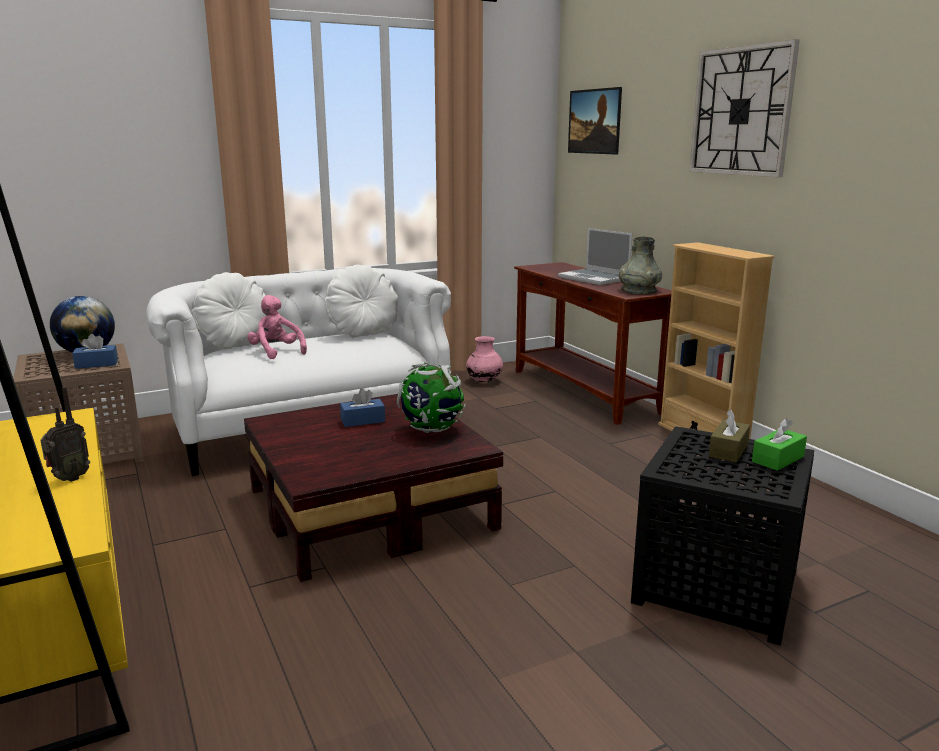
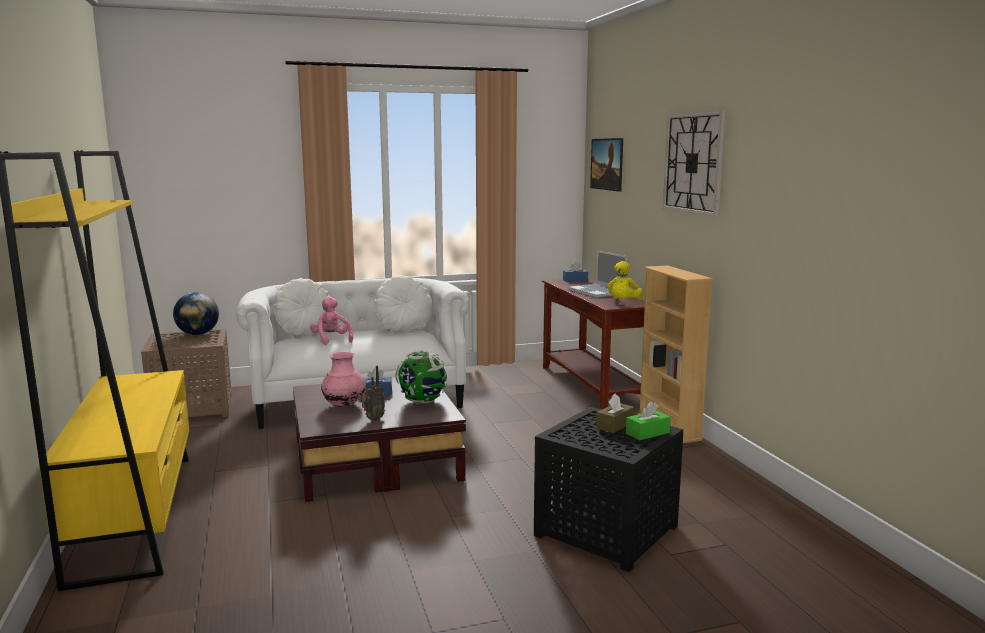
camera: 10 degrees right, 5 degrees down
(68, 479) = (149, 411): radio -> radio (373, 419)
(96, 364) = (201, 342): blue tissue box -> blue tissue box (575, 280)
(484, 381) = (512, 374): pink vase -> pink vase (344, 405)
(638, 290) = (624, 303): grey vase -> yellow plush toy

